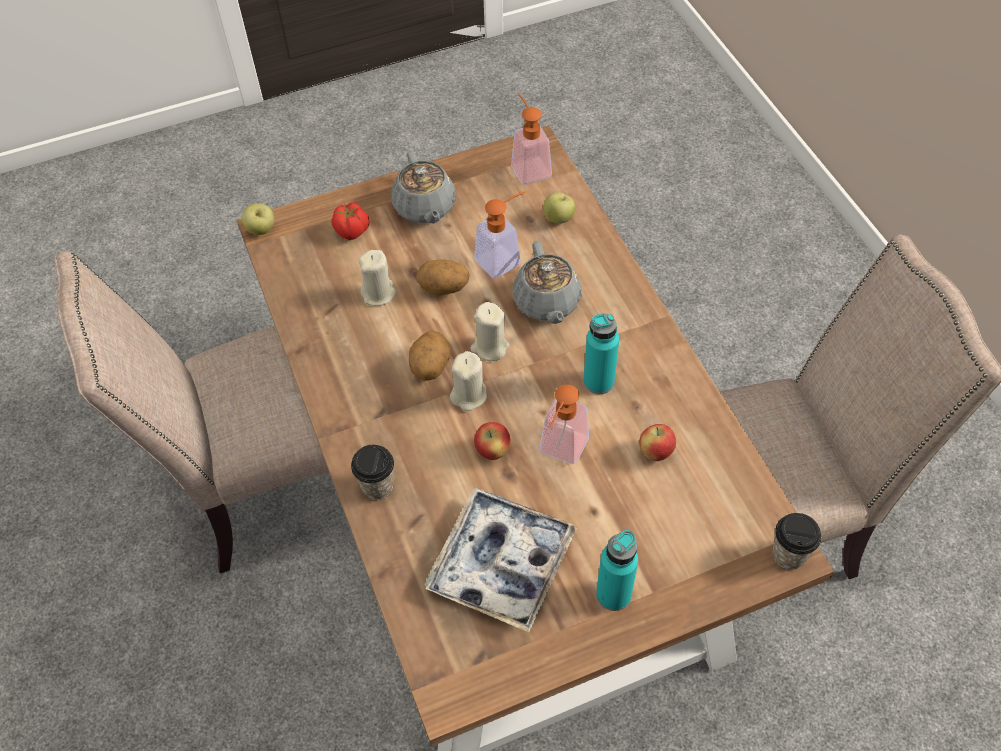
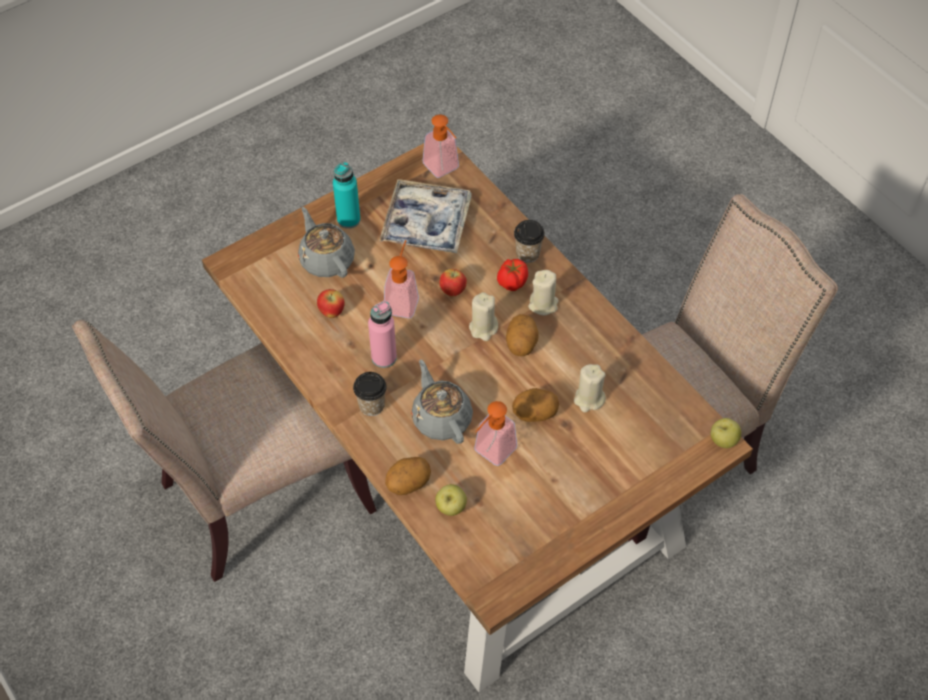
camera: 165 degrees right, 0 degrees up
(352, 231) = (639, 456): tomato -> tomato (512, 282)
(425, 207) = (582, 495): grey teapot -> grey teapot (326, 259)
(490, 347) = (478, 369): beige candle -> beige candle (543, 304)
(528, 166) = (496, 565): soap dispenser -> soap dispenser (444, 169)
(597, 246) = (408, 483): none -> potato
(598, 381) = (384, 357): turquoise bottle -> pink bottle
(788, 554) = (232, 263): cup -> cup (371, 405)

